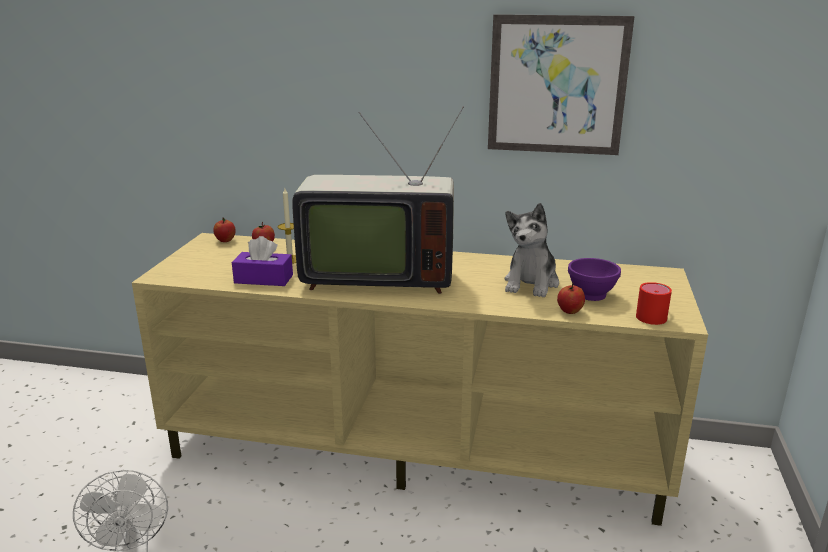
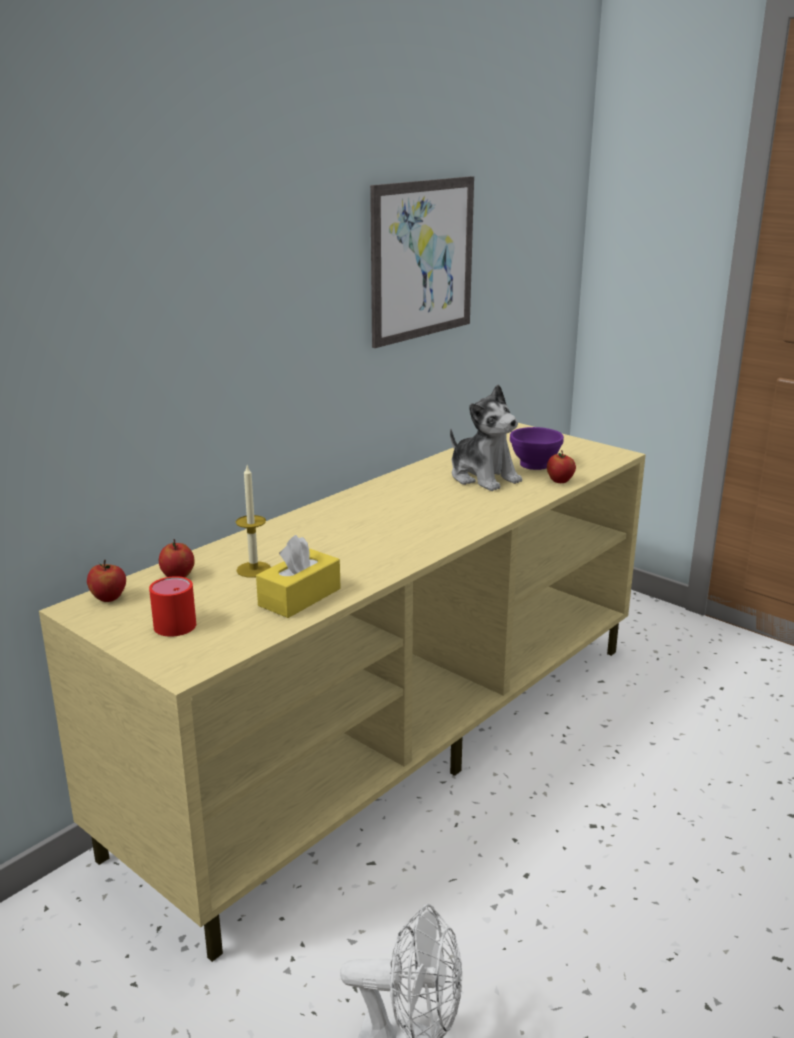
camera: 60 degrees left, 0 degrees up
(263, 279) = (299, 597): purple tissue box -> yellow tissue box
(376, 277) = (378, 536): television -> none
(654, 315) = (596, 458): red mug -> red mug (173, 621)

